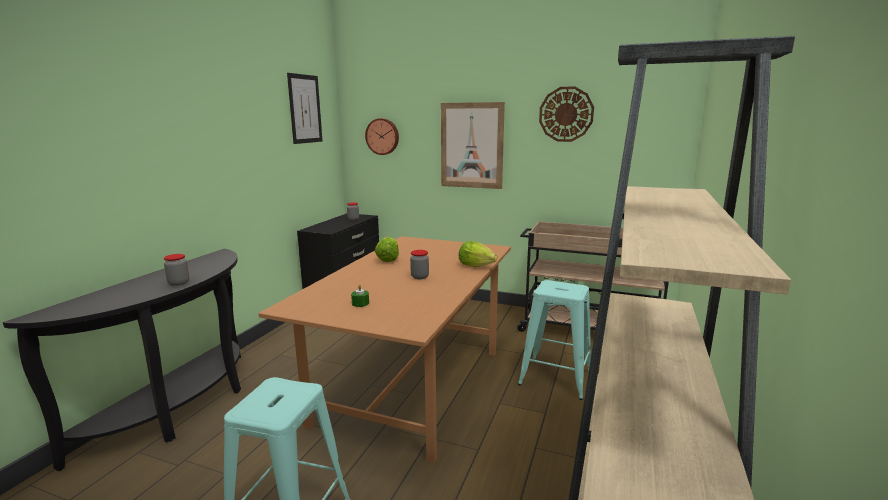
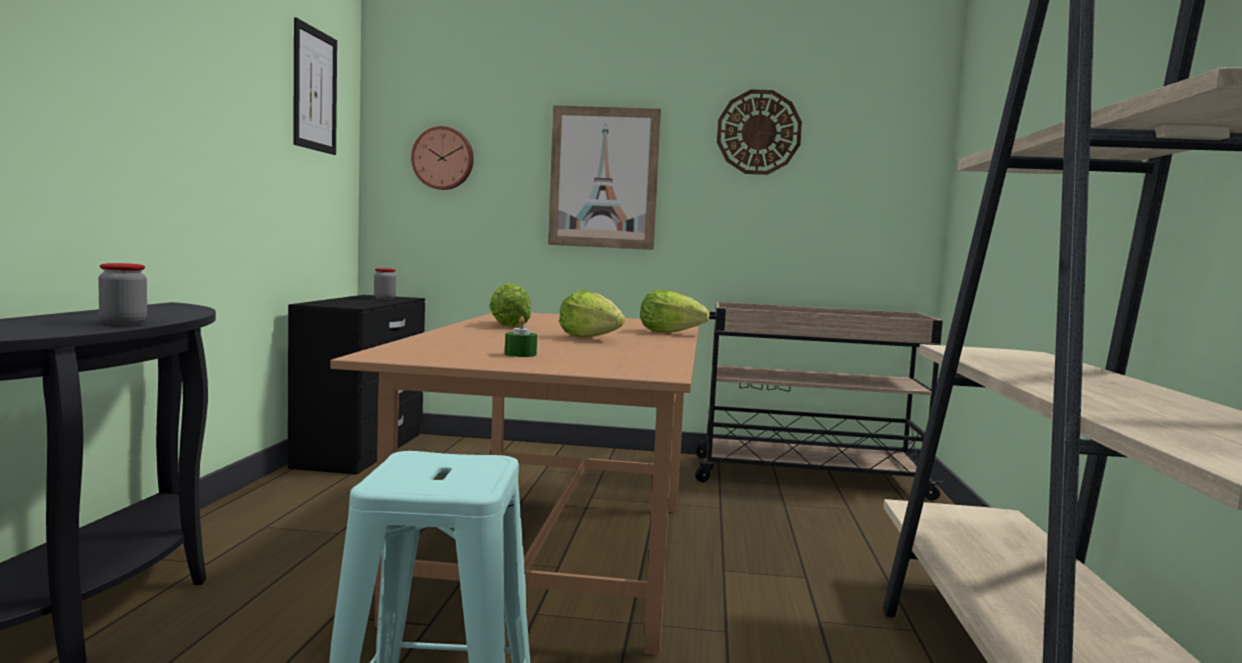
camera: 15 degrees left, 10 degrees down
(419, 277) = (589, 338): jar -> lettuce
(555, 378) = (794, 535): turquoise stool -> none

